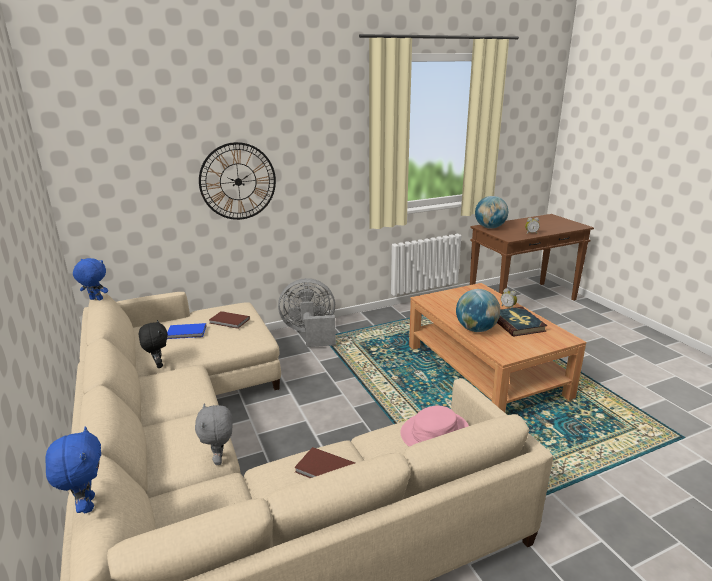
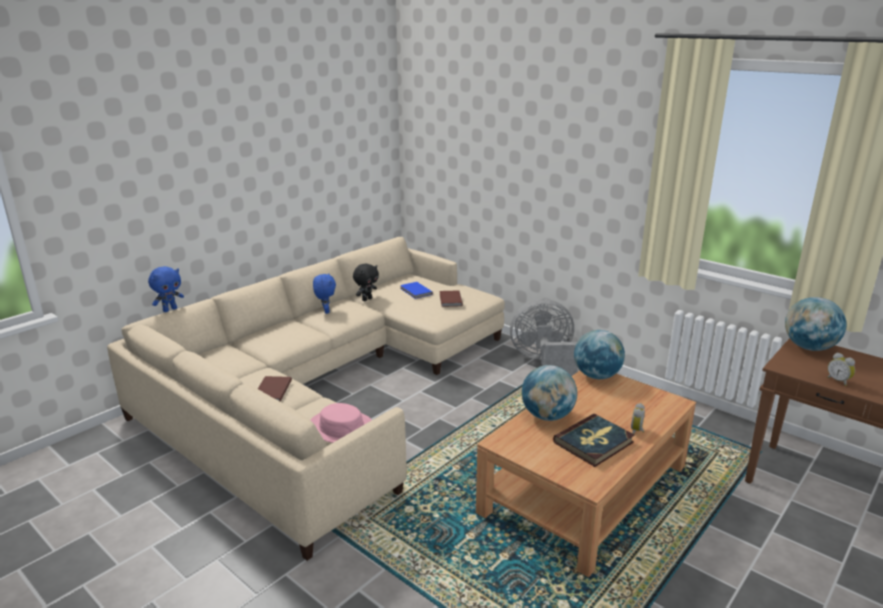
camera: 65 degrees right, 0 degrees up
(95, 299) = (387, 239): blue plush toy -> blue plush toy (325, 311)
(220, 459) = (271, 353): grey plush toy -> none
(238, 181) = (520, 177): wall clock -> none
(310, 334) = (543, 362): grey fan -> grey fan turned 60 degrees counterclockwise
(430, 299) = (597, 376): none -> globe

